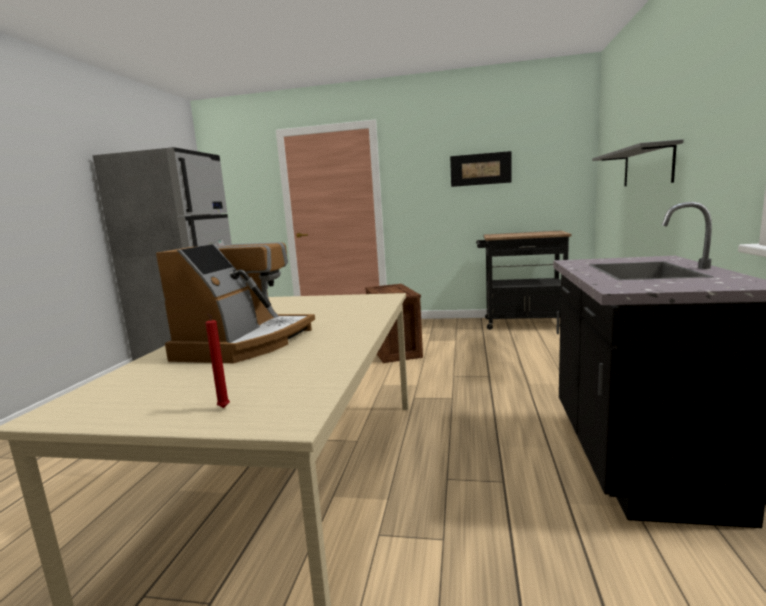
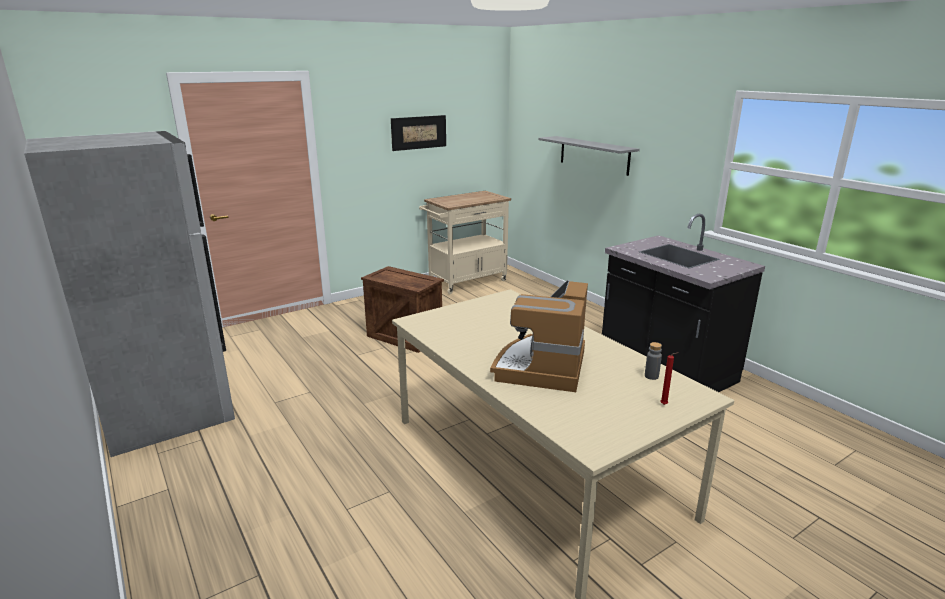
camera: 45 degrees left, 10 degrees up
(245, 343) = (542, 367): coffee machine -> coffee machine turned 135 degrees counterclockwise
(304, 379) = (651, 376): none -> grey bottle
(520, 323) = (465, 282): black cart -> beige cart

